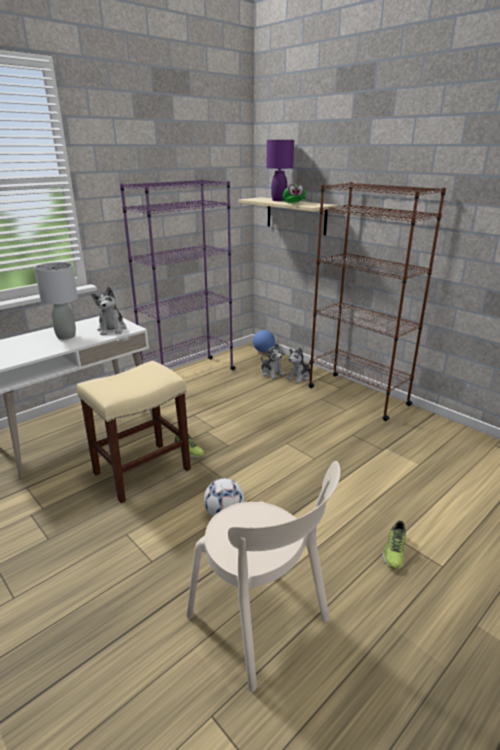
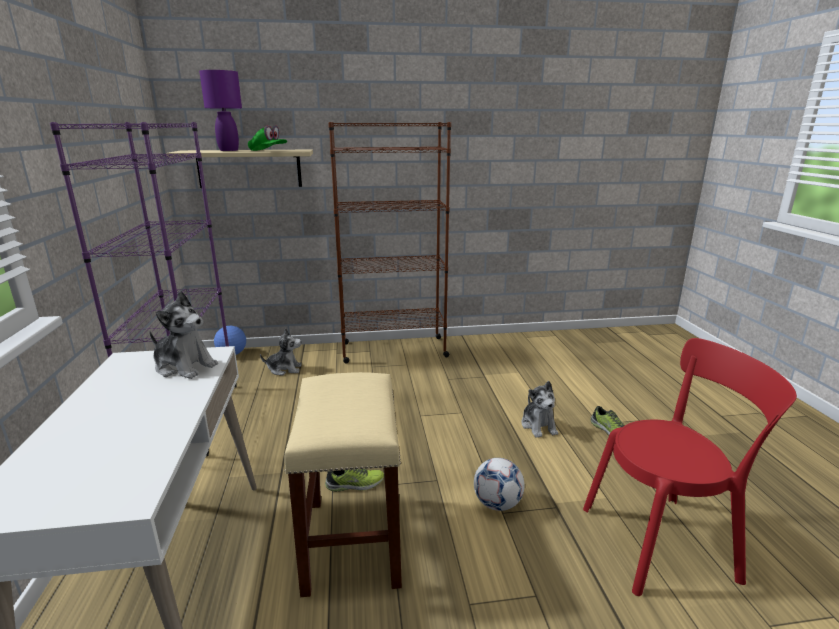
camera: 55 degrees left, 5 degrees down
(66, 336) = (131, 407): grey table lamp -> none
(262, 622) = (664, 541): beige chair -> red chair
(299, 377) = (318, 360): plush toy -> plush toy (538, 426)

